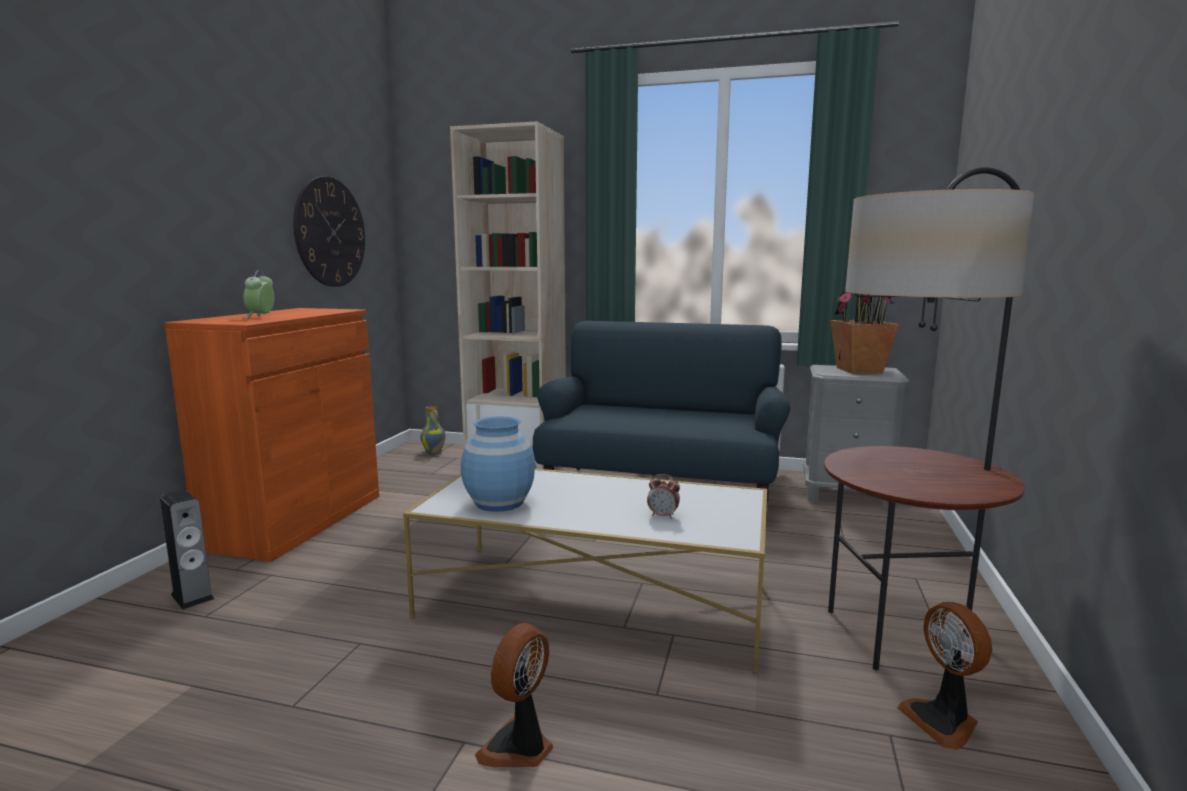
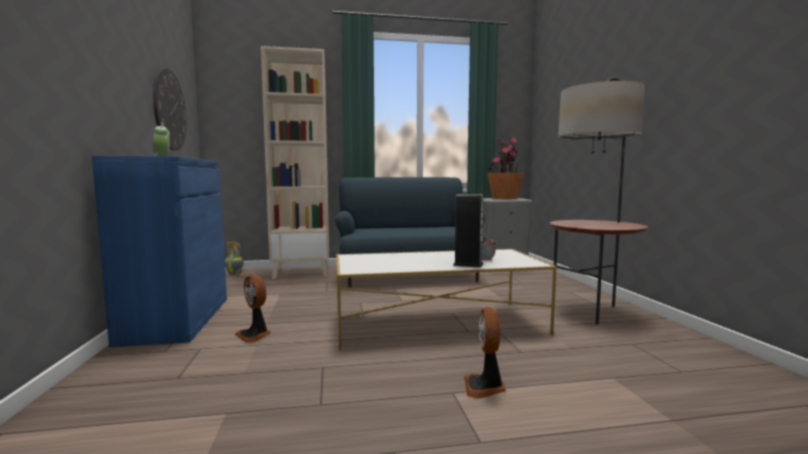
camera: 25 degrees left, 5 degrees down
(192, 596) = (148, 370): speaker -> speaker (468, 264)
(296, 521) = (177, 319): orange cabinet -> blue cabinet
(499, 502) = (387, 265): blue vase -> none
(943, 721) = (643, 335): fan -> fan (254, 335)

